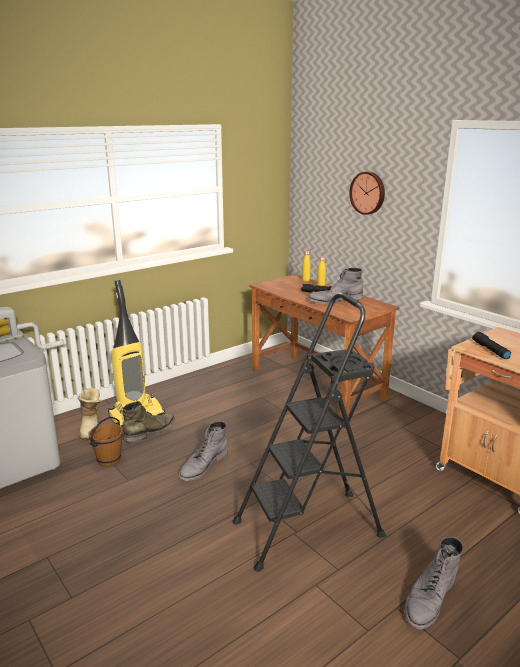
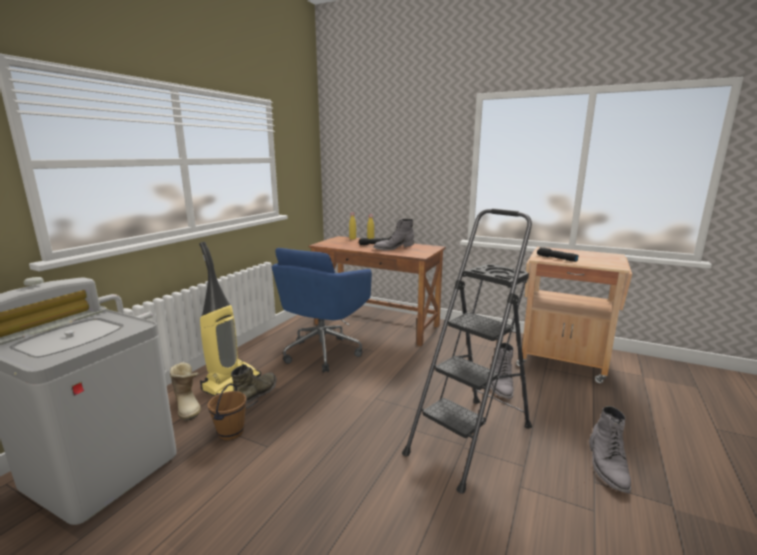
camera: 25 degrees left, 5 degrees down
(203, 465) = (334, 411): grey boot -> grey boot (501, 384)
(239, 403) = (324, 352): none -> blue office chair
(368, 193) = (402, 159): wall clock -> none

